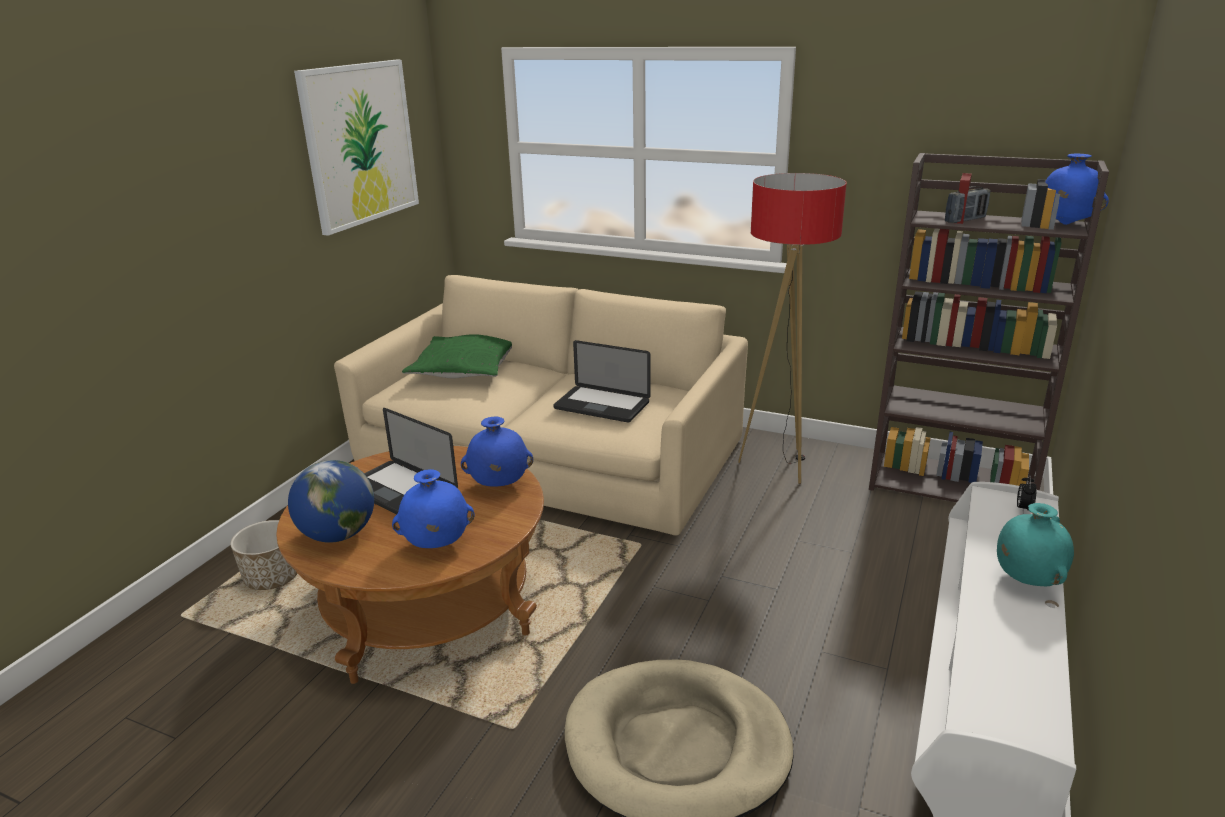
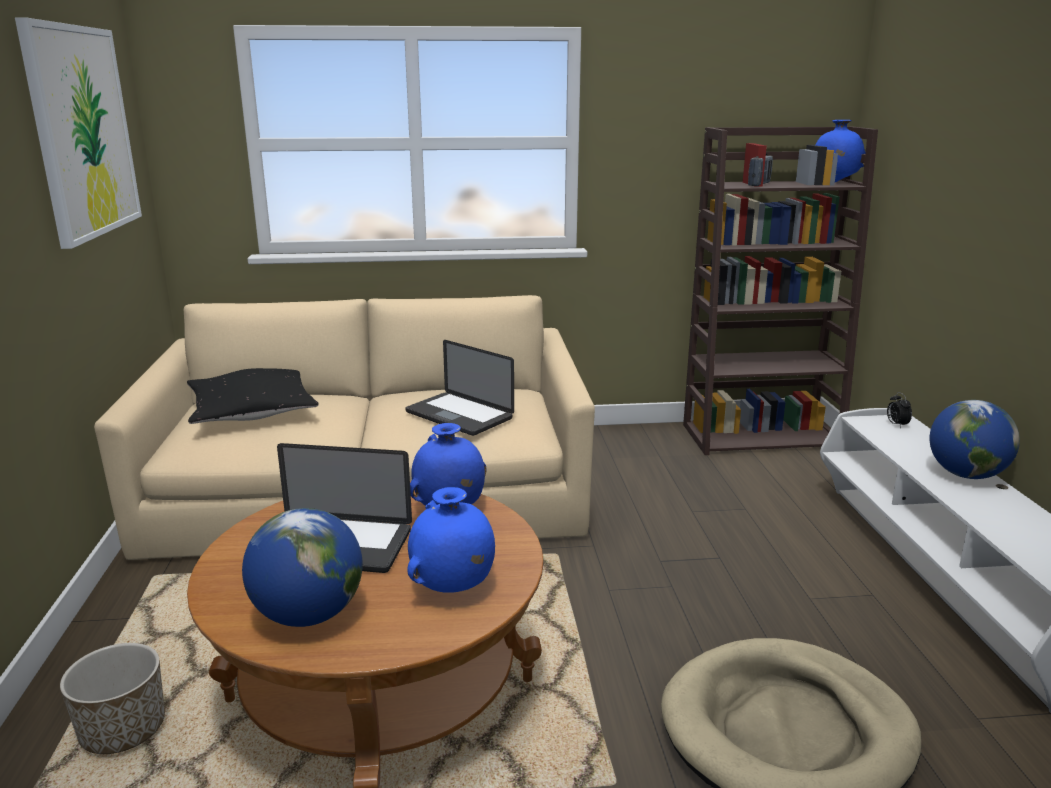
camera: 30 degrees left, 5 degrees down
(464, 368) = (252, 410): green pillow -> black pillow
(602, 405) = (459, 415): laptop -> laptop turned 45 degrees clockwise
(779, 465) = (610, 452): floor lamp -> none
(1026, 580) = (966, 475): turquoise vase -> globe

